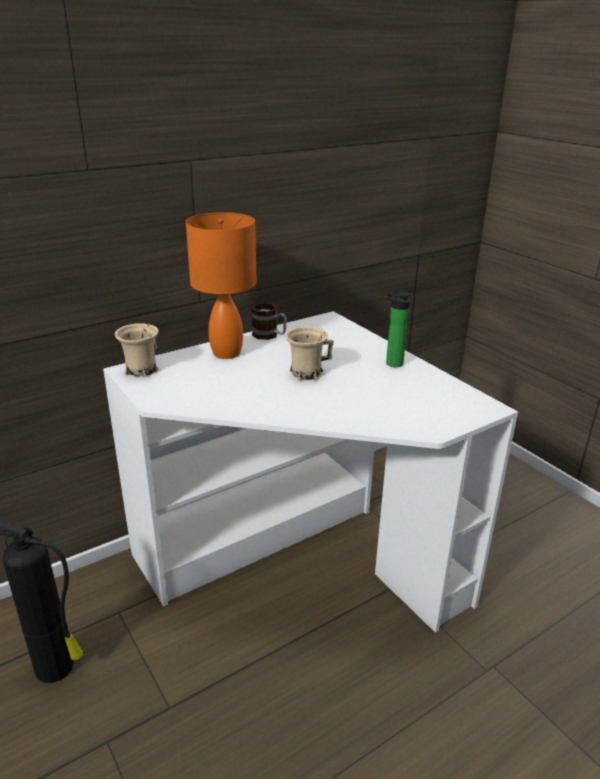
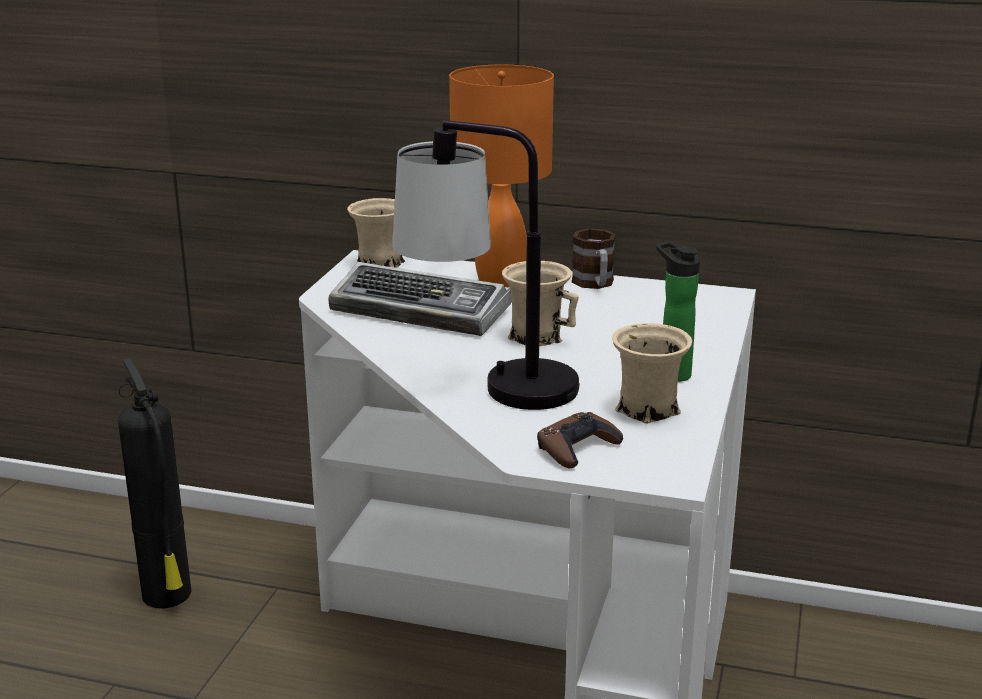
camera: 50 degrees right, 5 degrees down
(226, 385) = (423, 311): none -> keyboard
(344, 408) = (488, 387): none -> table lamp
(420, 384) = (646, 410): none -> beige mug
(438, 415) = (577, 448): none -> brown game controller

